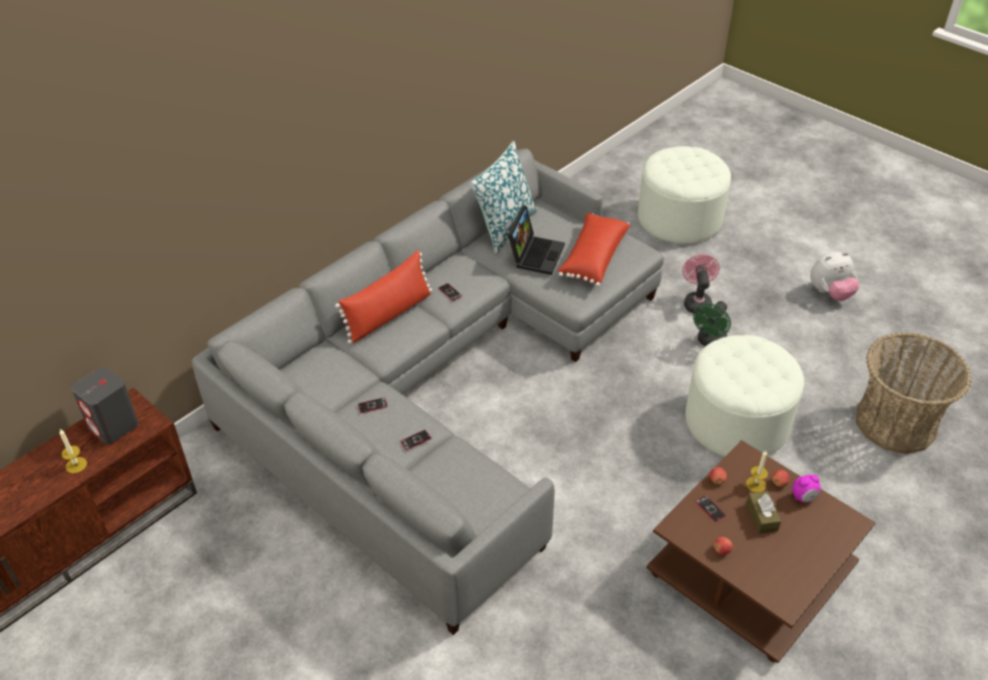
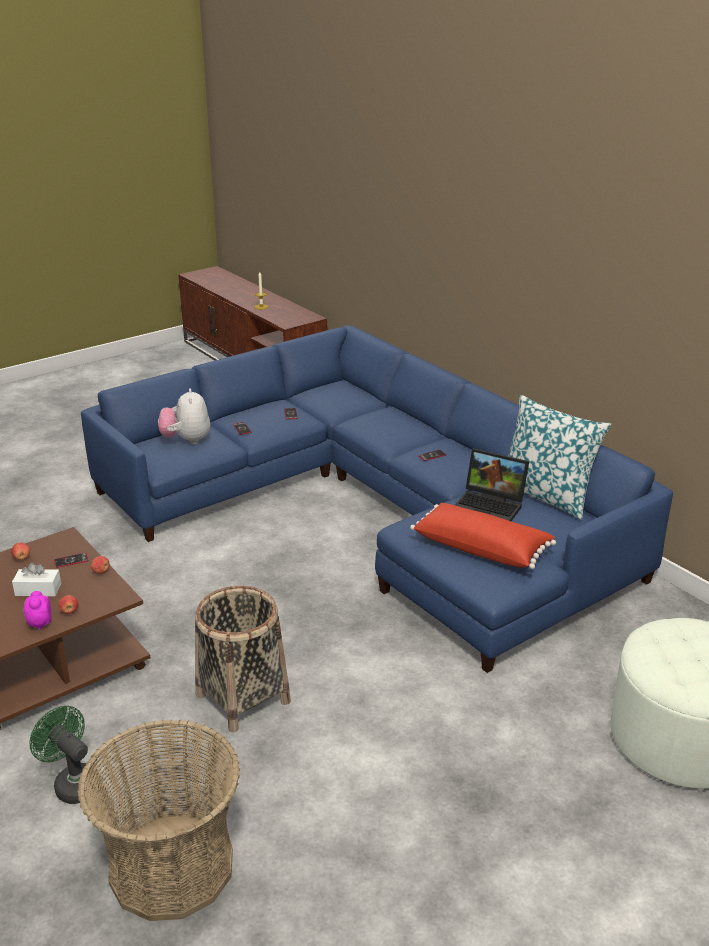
camera: 100 degrees right, 15 degrees down
(114, 426) = (290, 314): grey speaker -> none
(388, 315) = (407, 427): red pillow -> none
(443, 380) = (375, 509): grey sofa -> blue sofa
(696, 302) = (474, 713): pink fan -> none
(710, 342) = (389, 707): green fan -> green fan (73, 783)
(736, 421) = (242, 698): white ottoman -> basket
(756, 484) = (78, 595): candle -> none
(761, 517) = (38, 590): brown tissue box -> white tissue box
(830, 293) = (481, 886): plush toy -> plush toy (186, 440)

